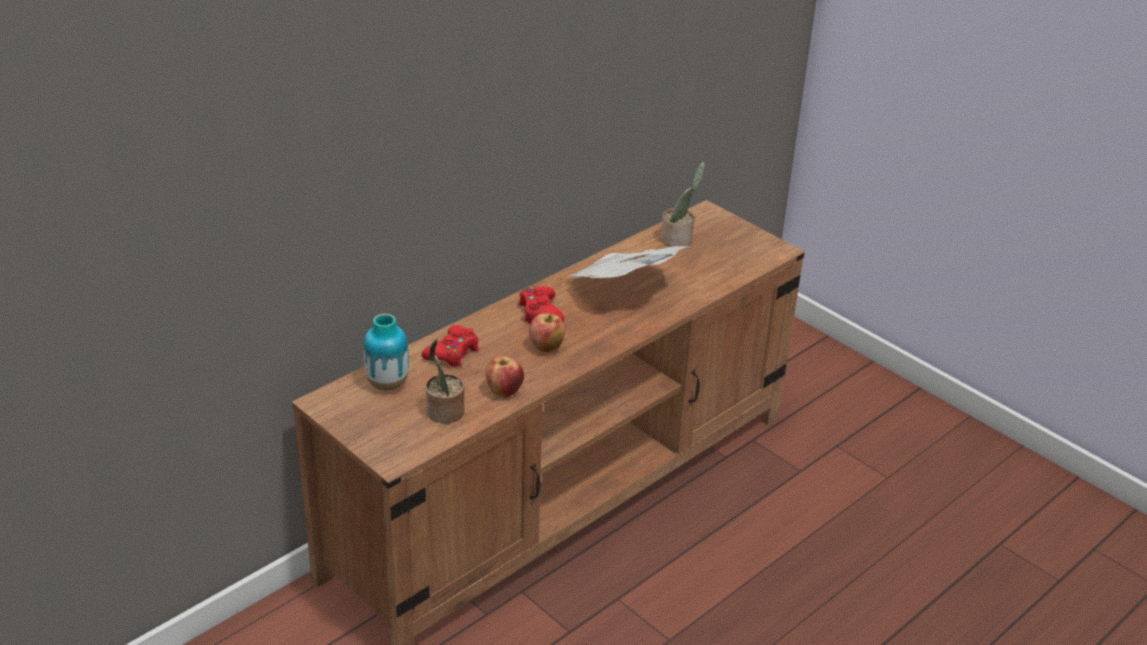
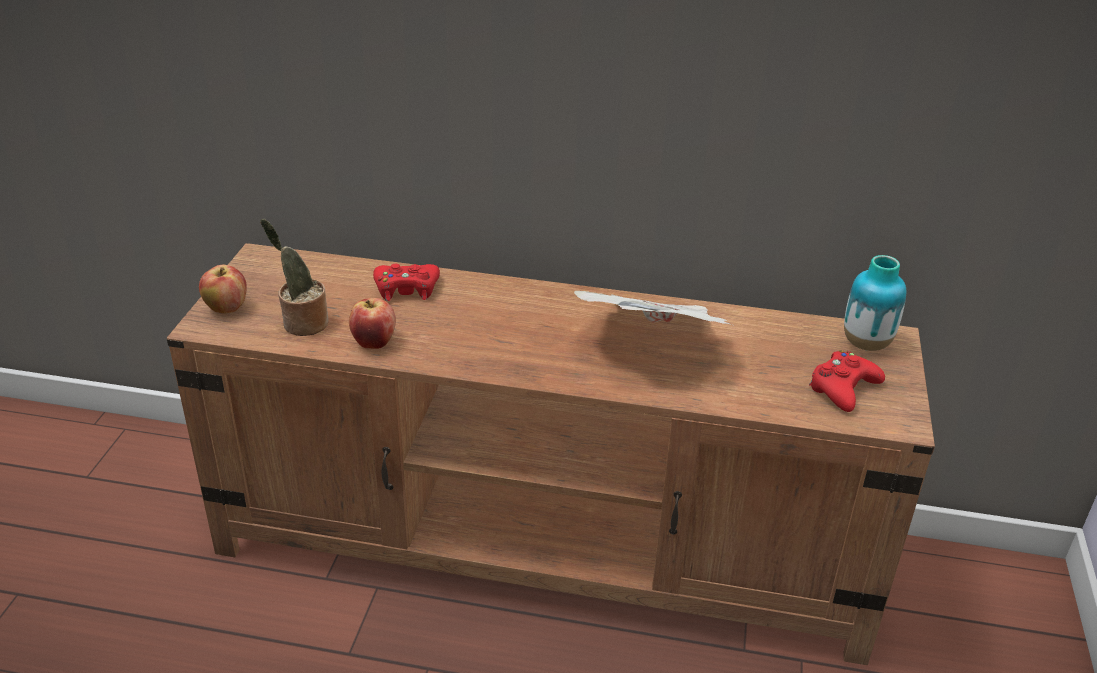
camera: 55 degrees right, 0 degrees up
(387, 384) = (318, 276): vase -> vase (866, 343)
(540, 312) = (537, 309): red game controller -> red game controller (843, 388)
(546, 347) = (479, 337): apple -> apple (226, 308)
(678, 239) = (803, 340): potted plant -> none

